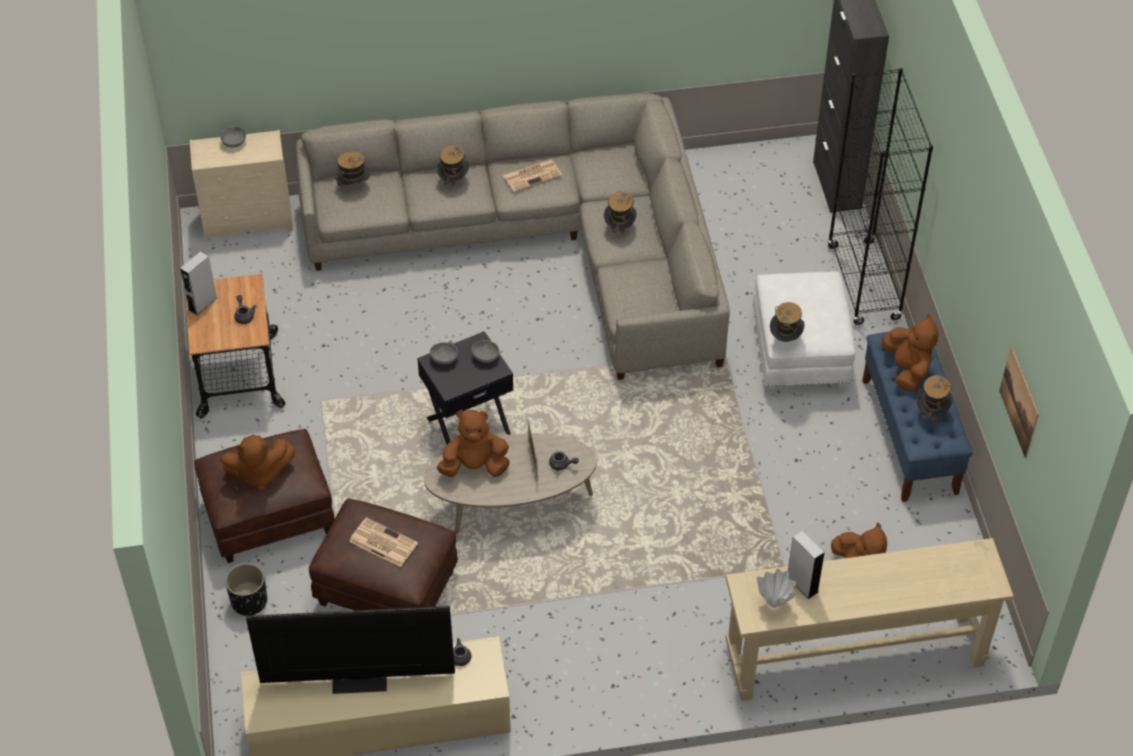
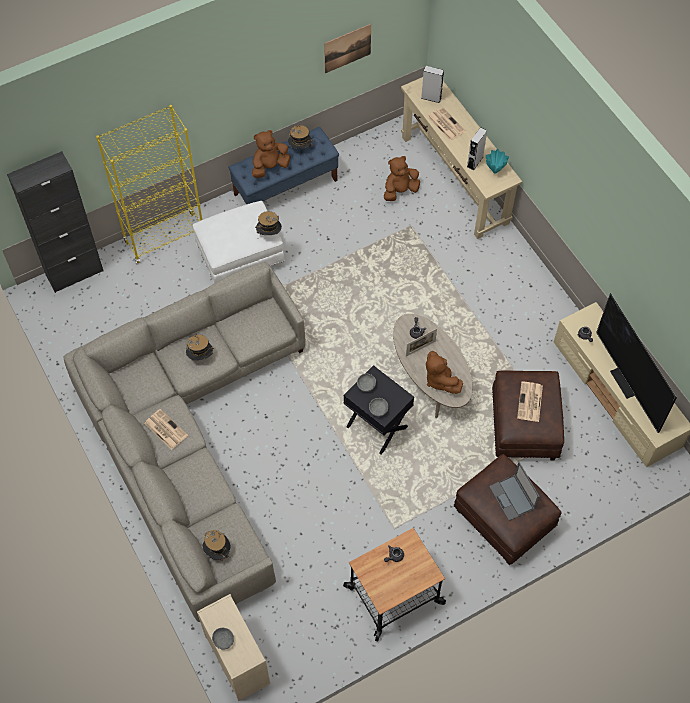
camera: 110 degrees left, 10 degrees up
(202, 303) = (395, 591): grey speaker -> grey speaker (431, 98)
(249, 601) = (572, 503): black planter -> none
(259, 473) = (512, 498): brown plush toy -> laptop
(453, 181) = (189, 481): hat -> none
(774, 604) = (495, 171): white vase -> turquoise vase
(863, 283) = (165, 237): black bookcase -> yellow bookcase
(892, 571) = (445, 124): none -> newspaper

